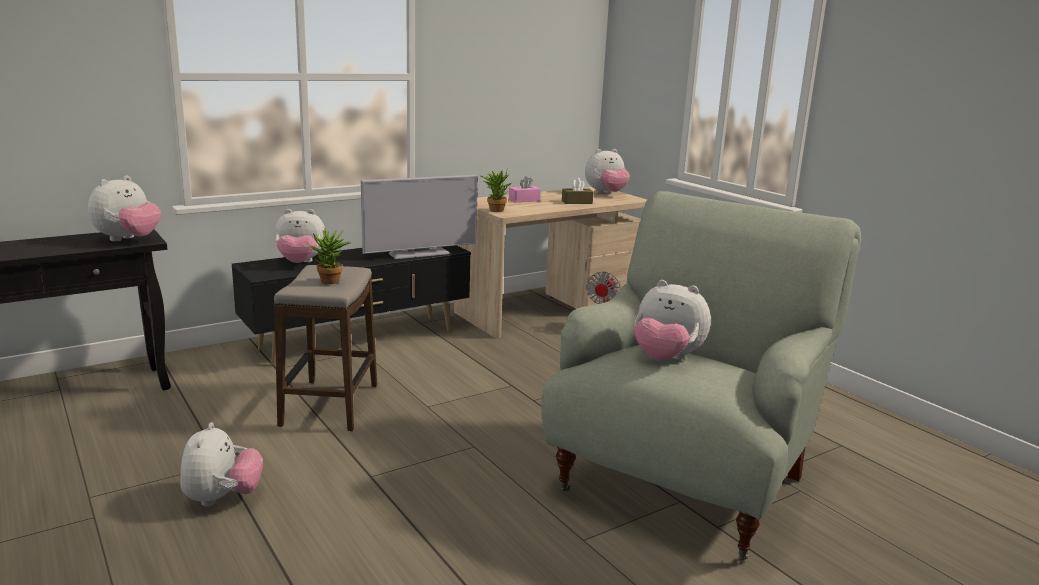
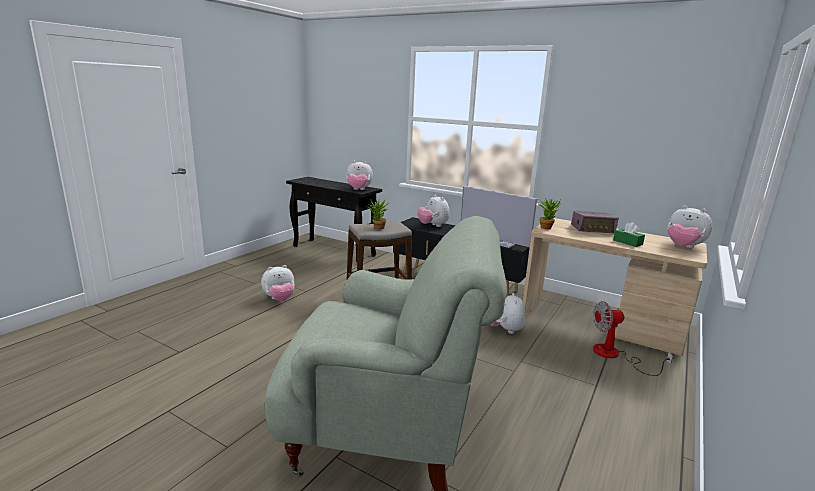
camera: 65 degrees right, 0 degrees up
(524, 200) = (592, 230): pink tissue box -> radio
(577, 202) = (627, 242): brown tissue box -> green tissue box
(666, 359) = (356, 320): plush toy -> plush toy (504, 330)

